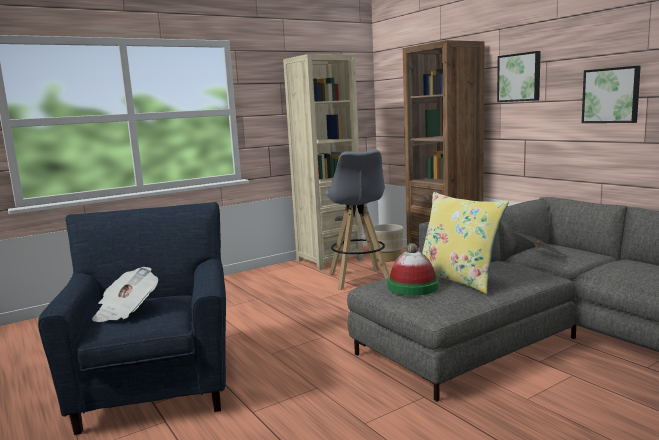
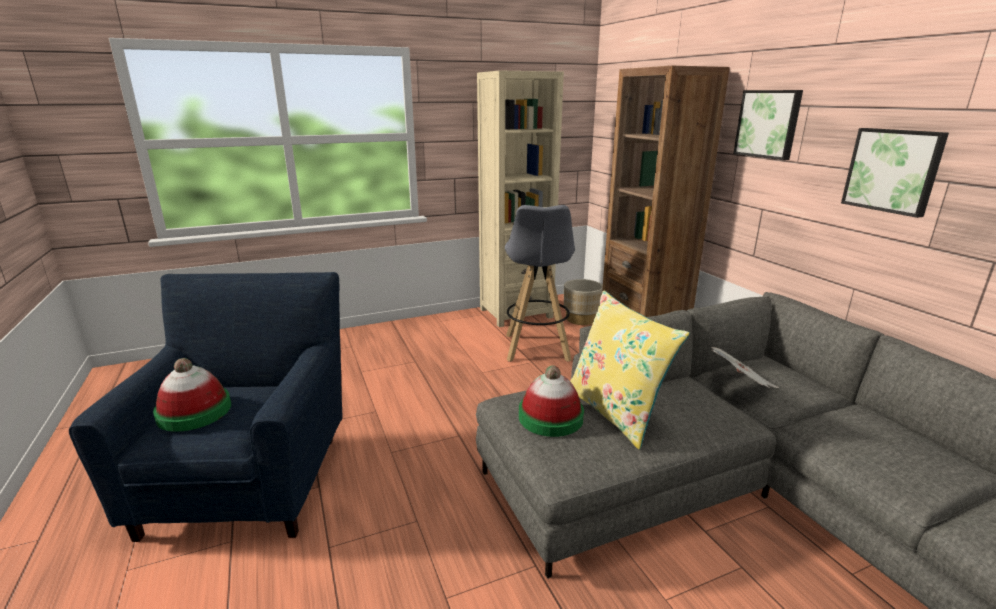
camera: 10 degrees right, 10 degrees up
(126, 311) = (194, 411): newspaper -> hat

